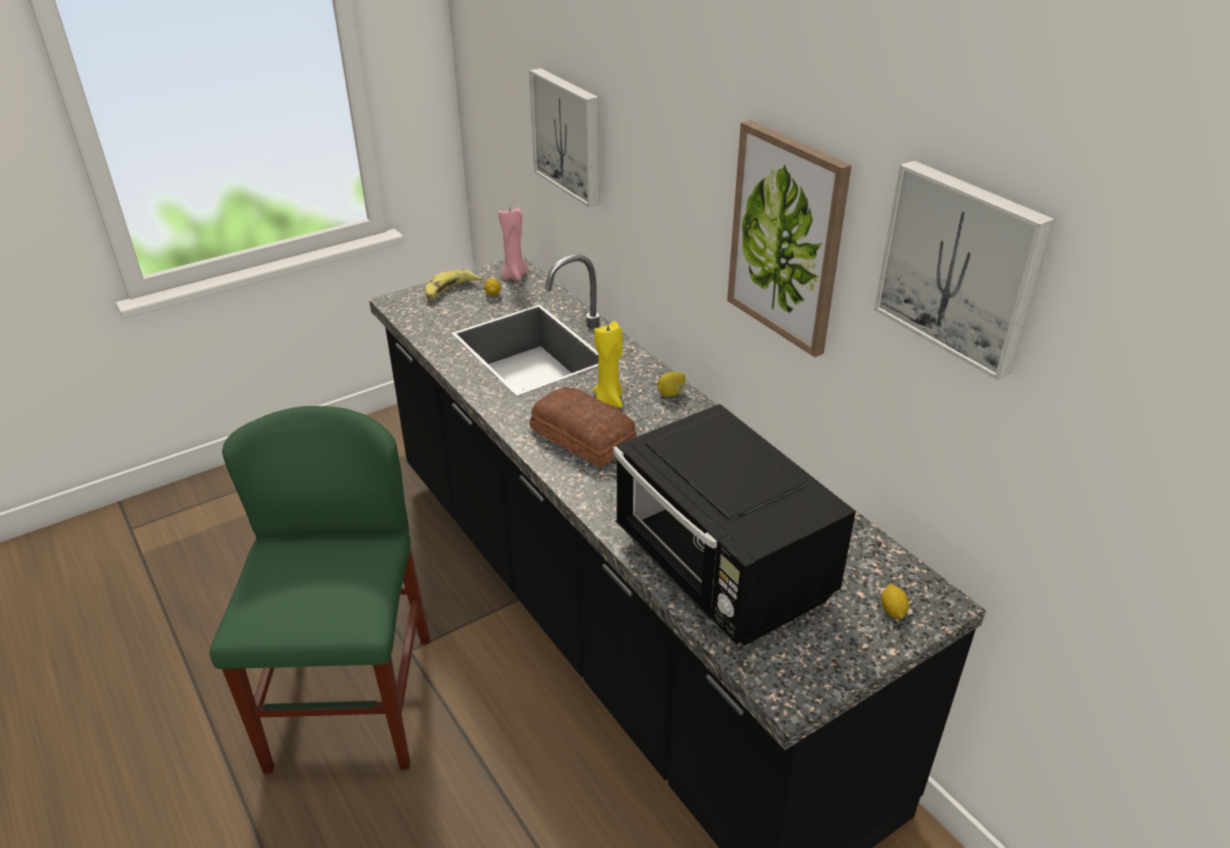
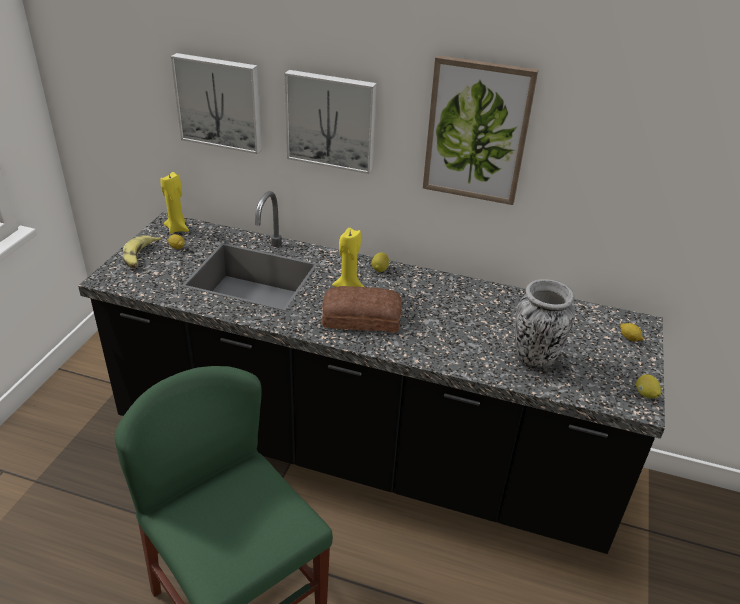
camera: 40 degrees left, 0 degrees up
(515, 275) = (177, 228): pink candle -> yellow candle
(722, 571) = (534, 359): black microwave -> vase
(816, 684) = (645, 394): none -> lemon
(962, 266) = (635, 115): picture -> picture (331, 120)

